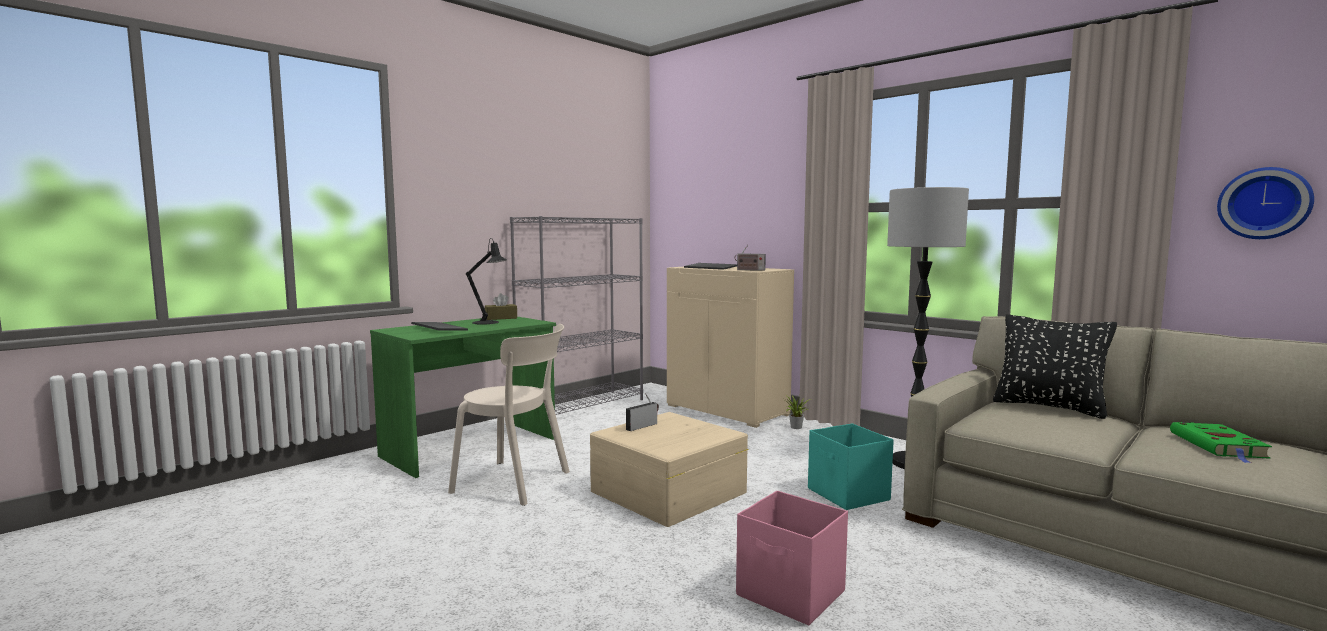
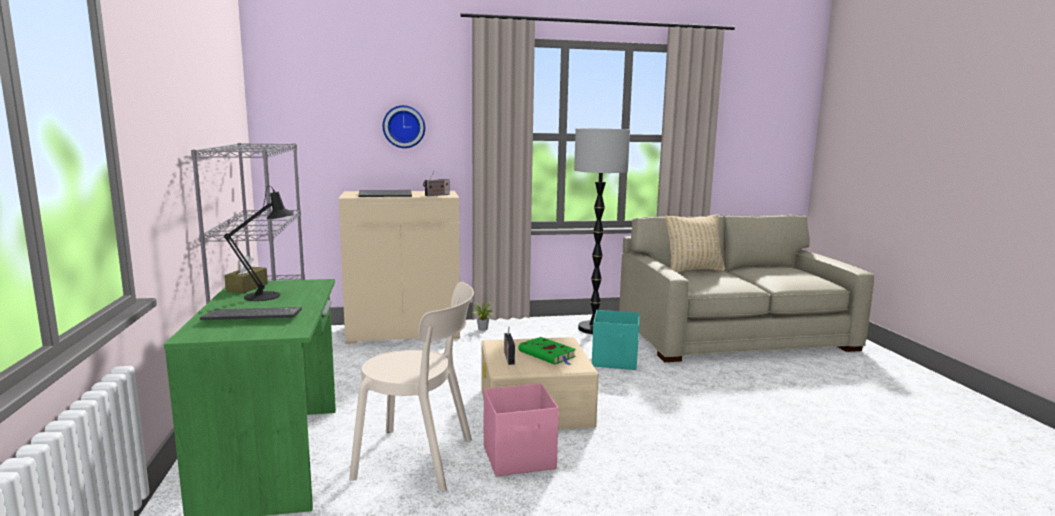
camera: 55 degrees left, 5 degrees up
(516, 483) = (420, 459): beige chair -> beige chair turned 45 degrees clockwise
(791, 594) = (724, 424): pink storage box -> pink storage box (520, 458)
(1049, 407) = (693, 270): black pillow -> beige pillow
(1219, 446) = (781, 273): green book -> green book (548, 355)
(1264, 203) = (742, 143): wall clock -> wall clock (404, 126)

